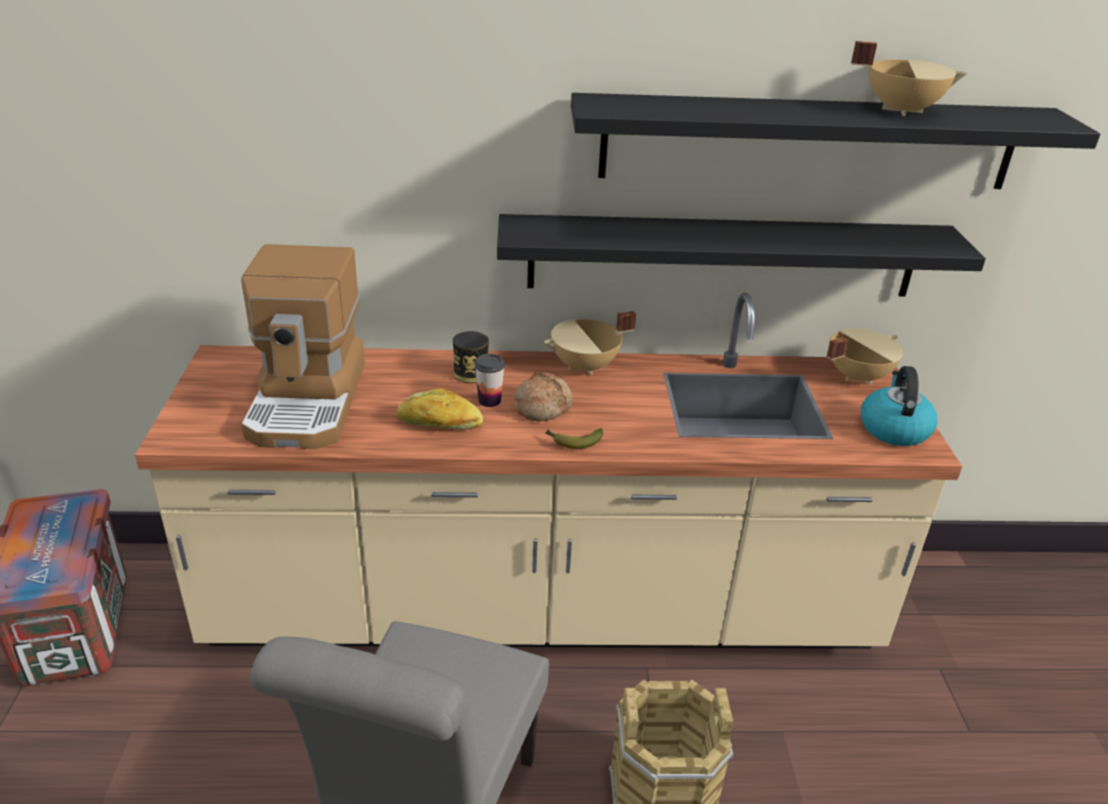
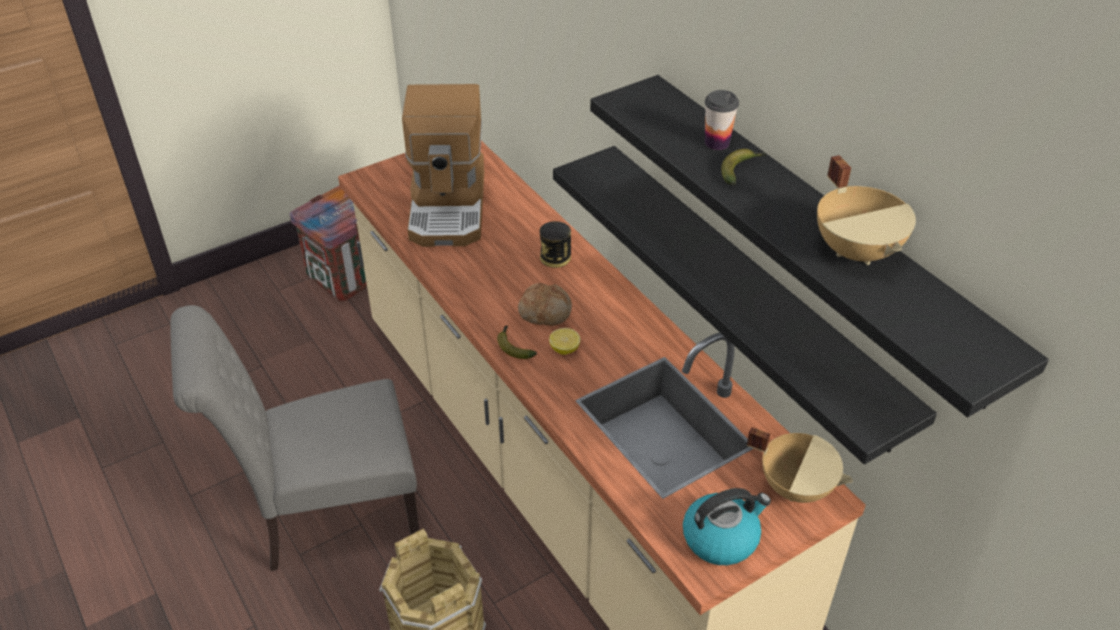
camera: 60 degrees right, 10 degrees up
(309, 401) = (449, 206): coffee machine -> coffee machine turned 60 degrees counterclockwise
(439, 424) = (476, 274): bread -> none
(489, 400) = (528, 282): cup -> cup (717, 142)
(585, 367) = (626, 310): beige cooking pot -> none
(605, 416) = (564, 349): none -> lemon
(759, 108) = (741, 170): none -> banana

